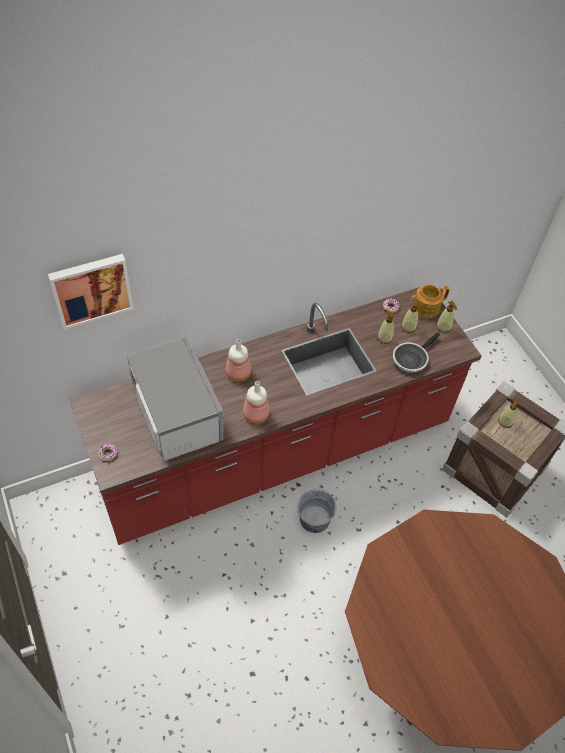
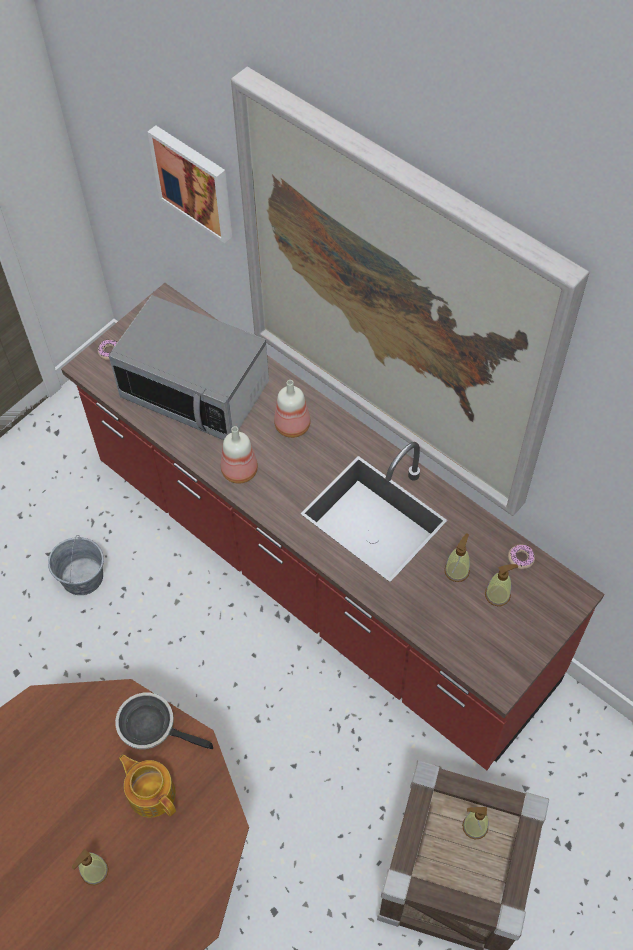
camera: 70 degrees right, 5 degrees up
(176, 415) = (195, 391): microwave -> microwave turned 75 degrees clockwise
(278, 226) = (397, 302): none -> picture
(314, 519) = (246, 658): grey bucket -> grey bucket (82, 576)
(411, 359) = (438, 618): frying pan -> frying pan (151, 725)
(425, 307) = (551, 605): teapot -> teapot (151, 792)
(443, 327) = (528, 643): soap dispenser -> soap dispenser (94, 871)

